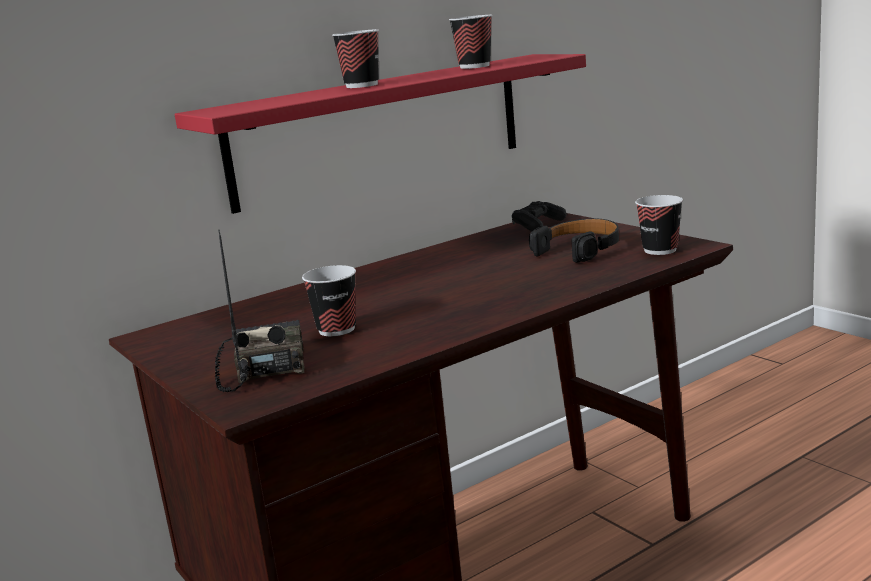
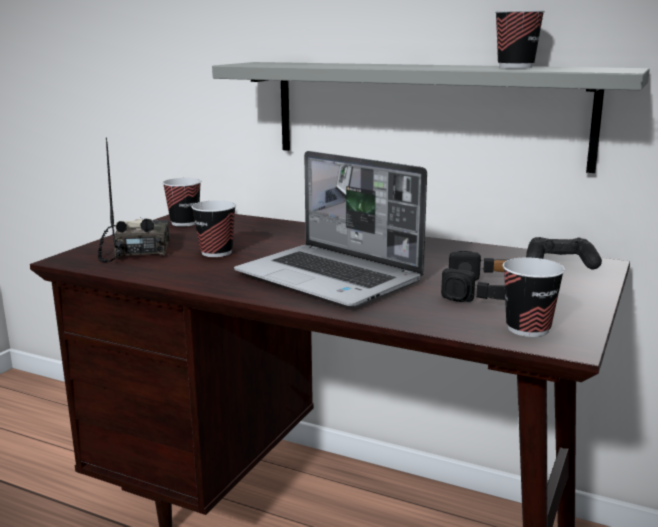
camera: 60 degrees right, 0 degrees up
(263, 367) = (136, 250): radio -> radio turned 60 degrees counterclockwise
(362, 85) = (378, 65): cup -> cup (184, 223)
(380, 129) = (426, 113): red shelf -> grey shelf
(484, 291) = (331, 278): none -> laptop

